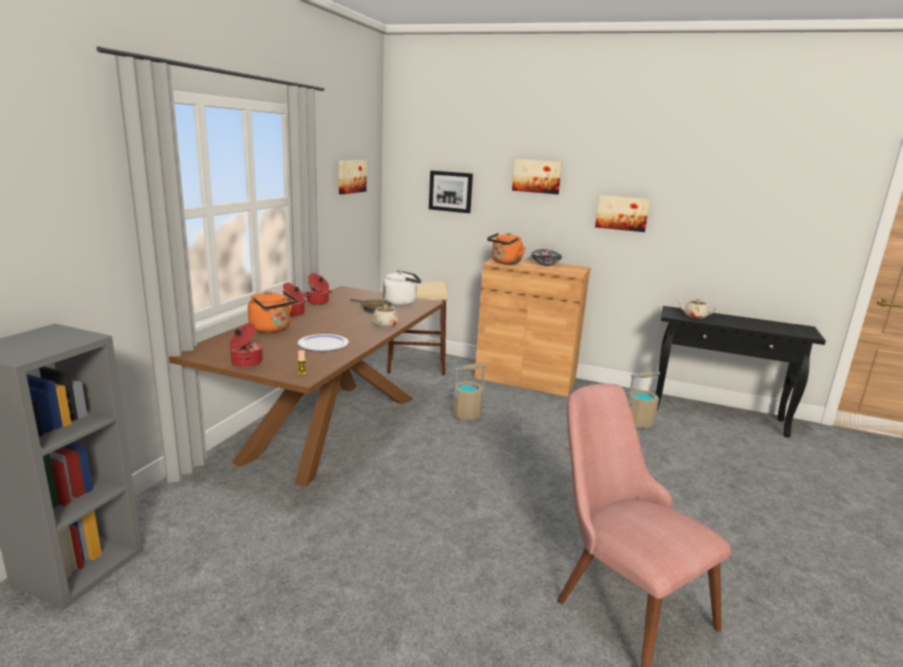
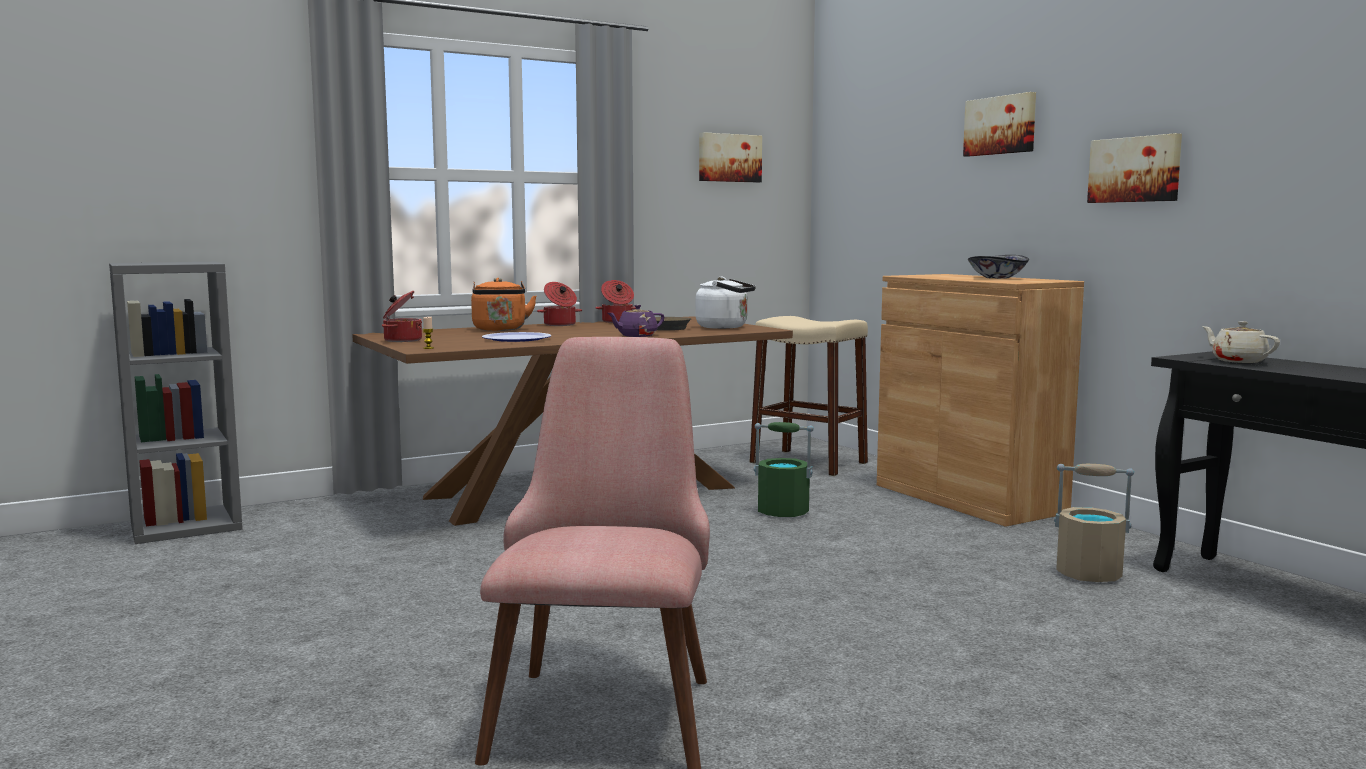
camera: 40 degrees right, 10 degrees down
(384, 325) = (636, 336): beige teapot -> purple teapot
(450, 191) = (889, 173): picture -> none
(466, 414) = (782, 512): beige bucket -> green bucket
(505, 262) = (925, 276): orange kettle -> none

